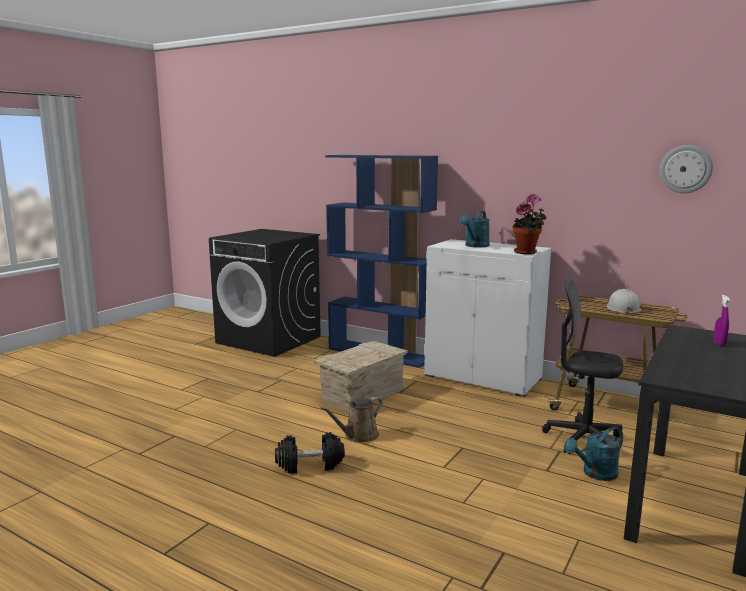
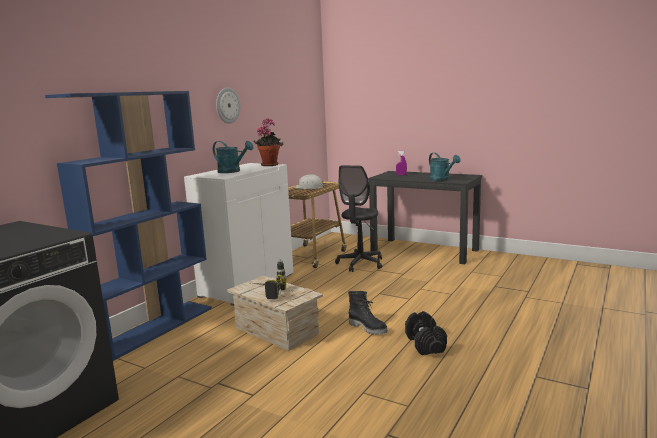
camera: 90 degrees left, 0 degrees up
(354, 352) = (265, 294): none -> power drill
(358, 436) = (368, 328): brown watering can -> black boot
(595, 474) = (403, 264): turquoise watering can -> turquoise watering can (442, 179)
(685, 169) = (295, 96): wall clock -> wall clock (227, 105)

